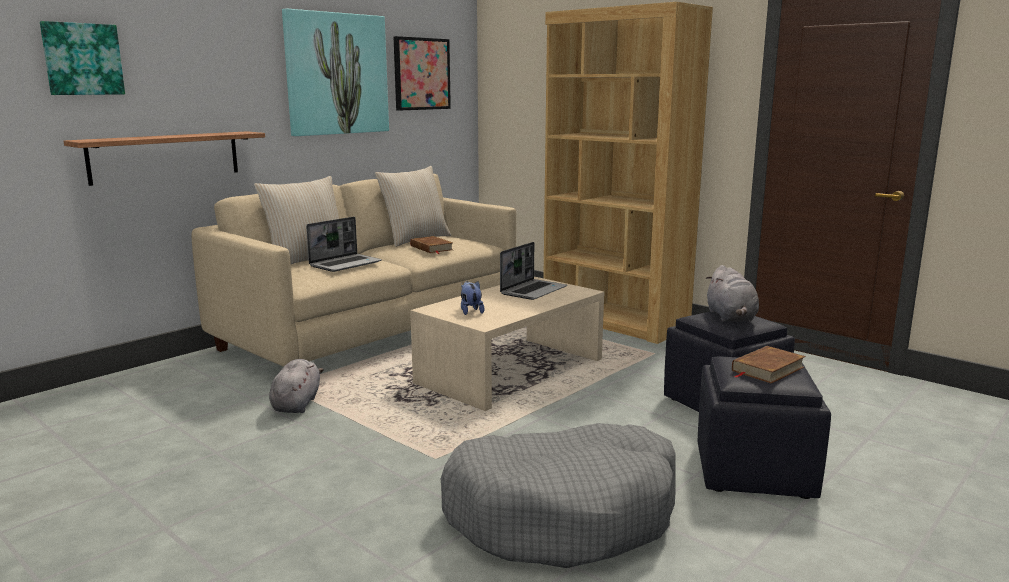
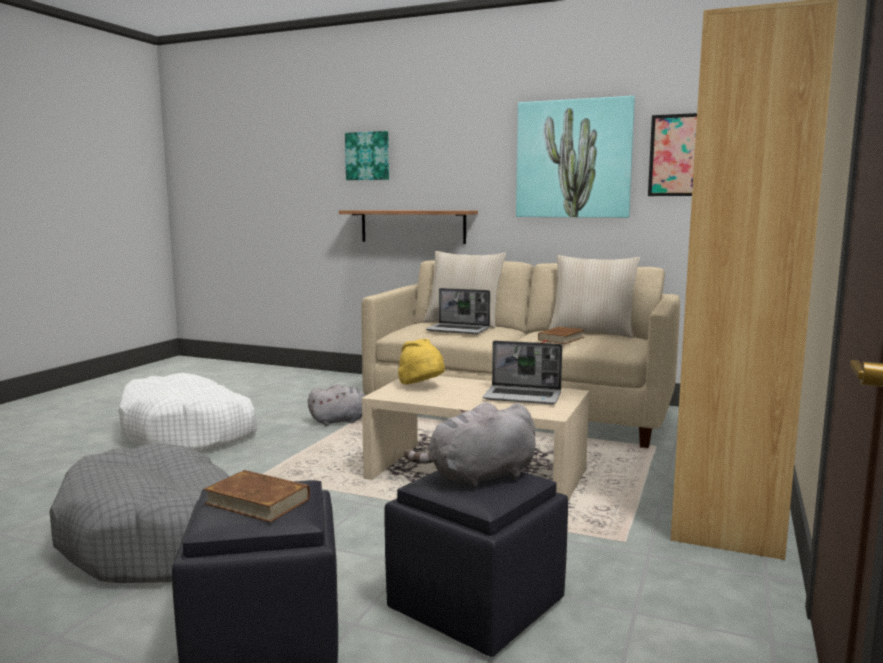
camera: 70 degrees right, 5 degrees down
(214, 497) = (189, 433): none -> white dog bed
(470, 311) = (422, 387): plush toy -> yellow hat

